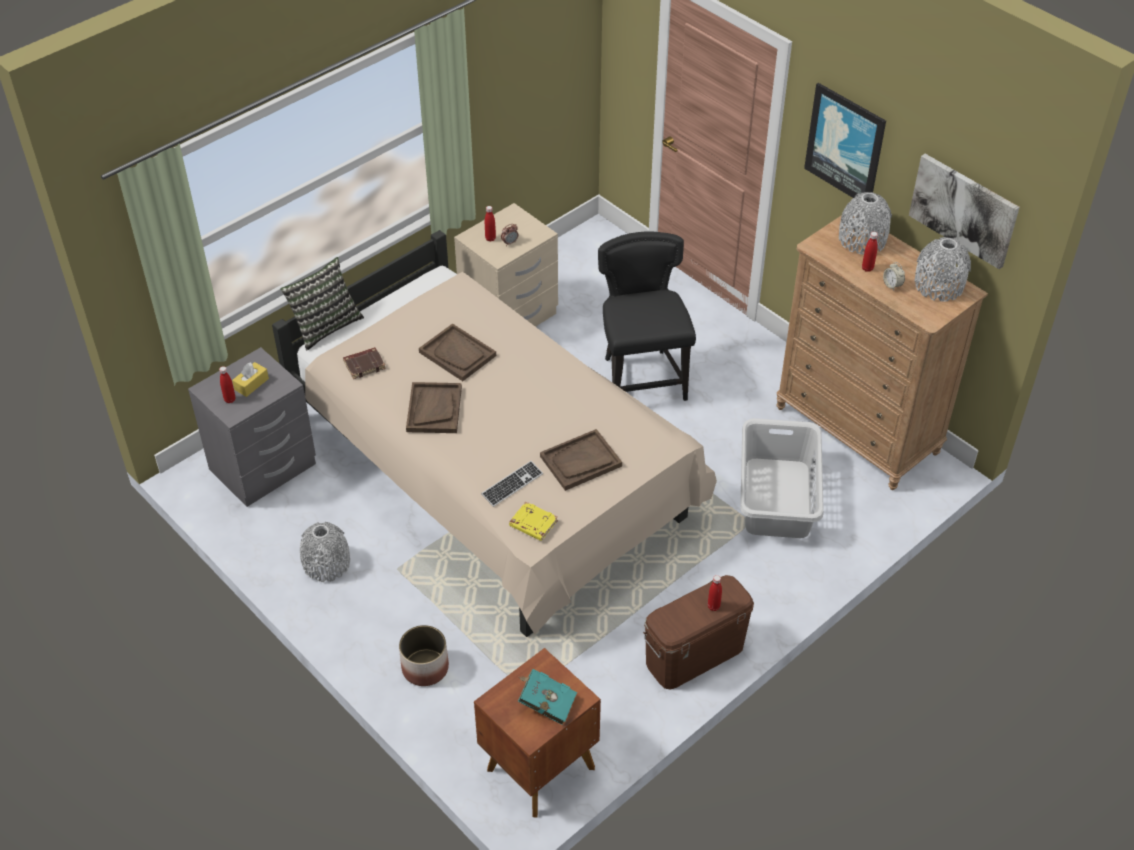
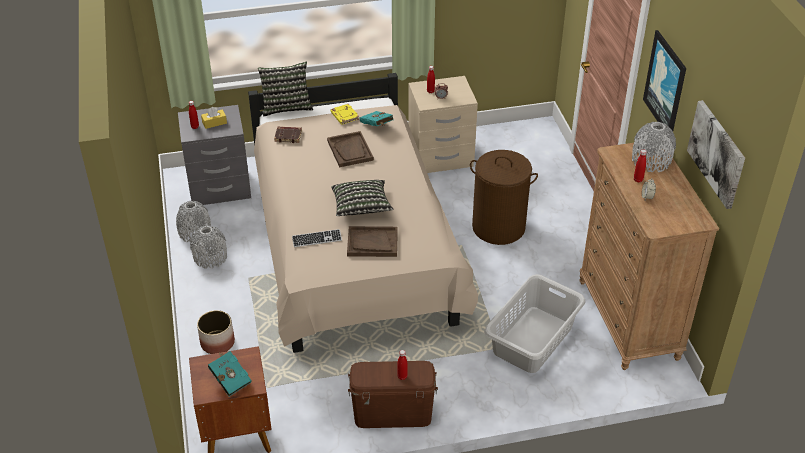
camera: 30 degrees right, 5 degrees down
(434, 409) = (307, 177): brown tray -> none
(464, 309) = (377, 126): none -> turquoise book
(531, 422) = (361, 207): none -> pillow
(532, 524) = (309, 267): yellow book -> yellow book (344, 116)
(642, 378) = (499, 227): black chair -> brown laundry basket
(938, 285) = (683, 210): grey vase -> grey vase (195, 232)

